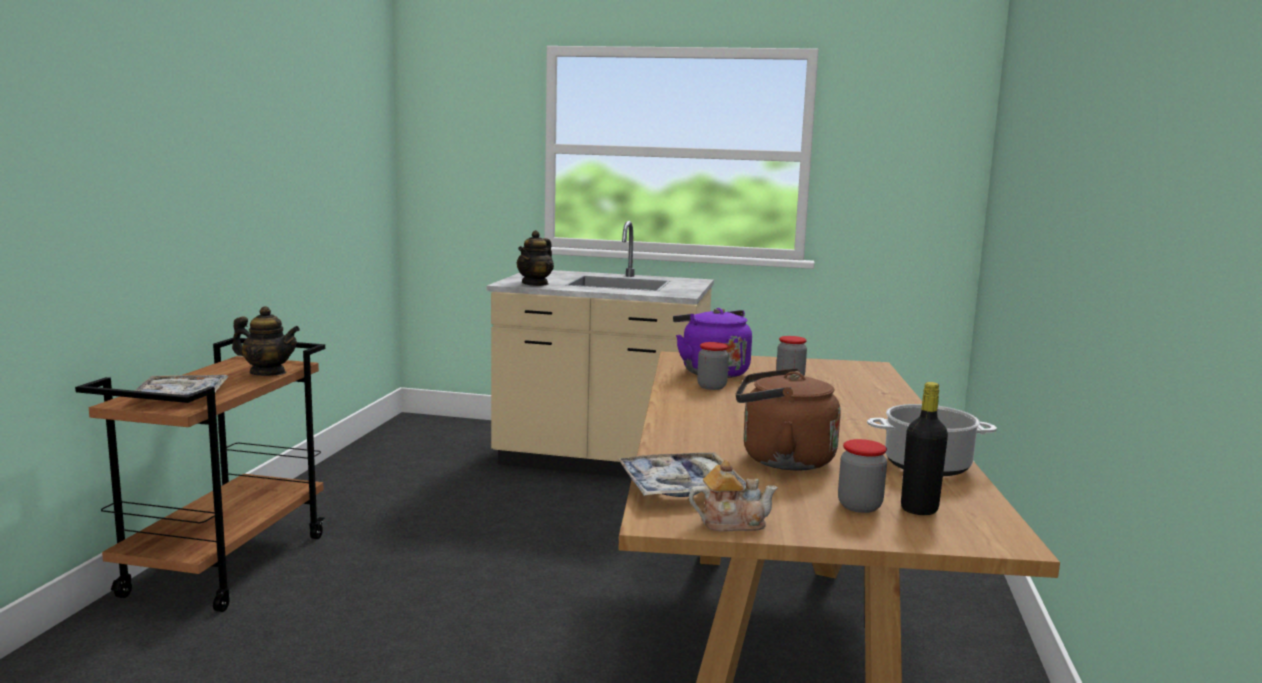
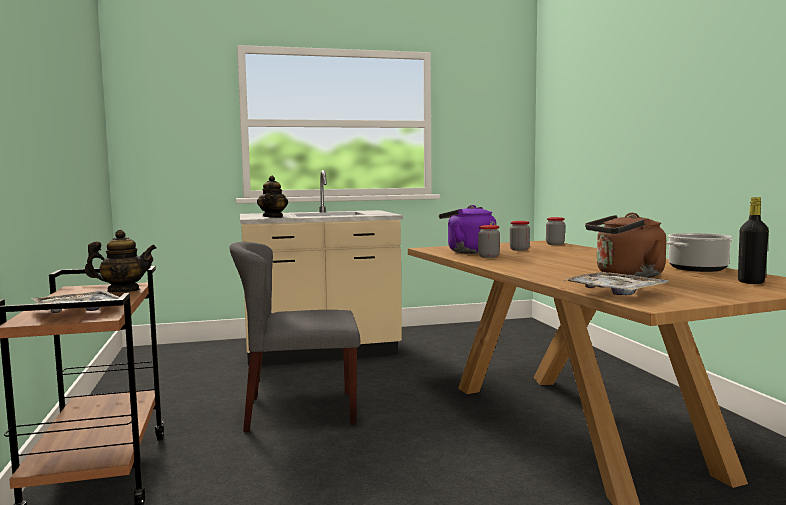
camera: 25 degrees left, 5 degrees down
(483, 538) = (299, 411): none -> grey chair
(731, 523) = (690, 300): teapot -> none
(859, 506) = (723, 285): jar -> jar (555, 244)

